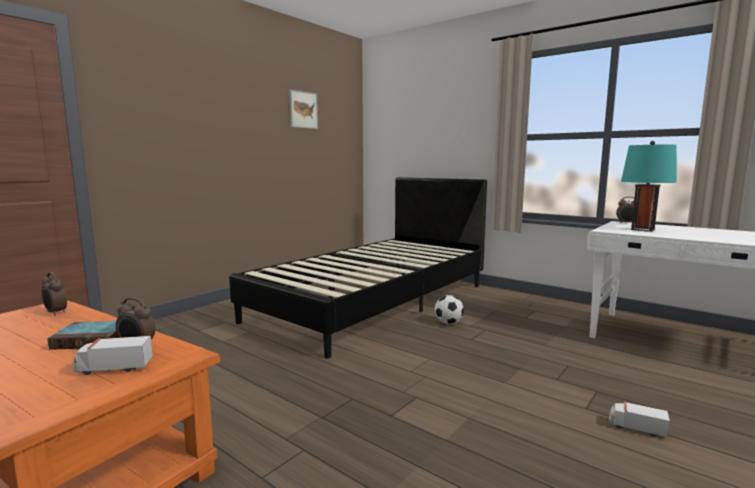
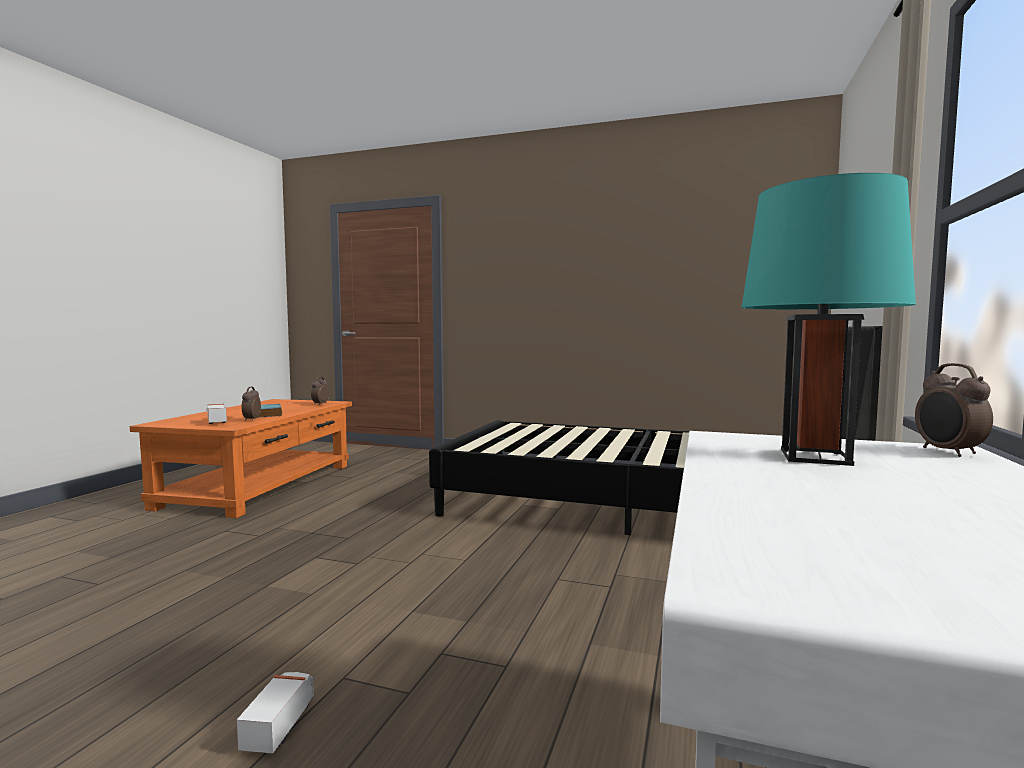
camera: 70 degrees right, 5 degrees down
(303, 110) = (690, 233): picture -> none
(448, 323) = (609, 559): football -> none

